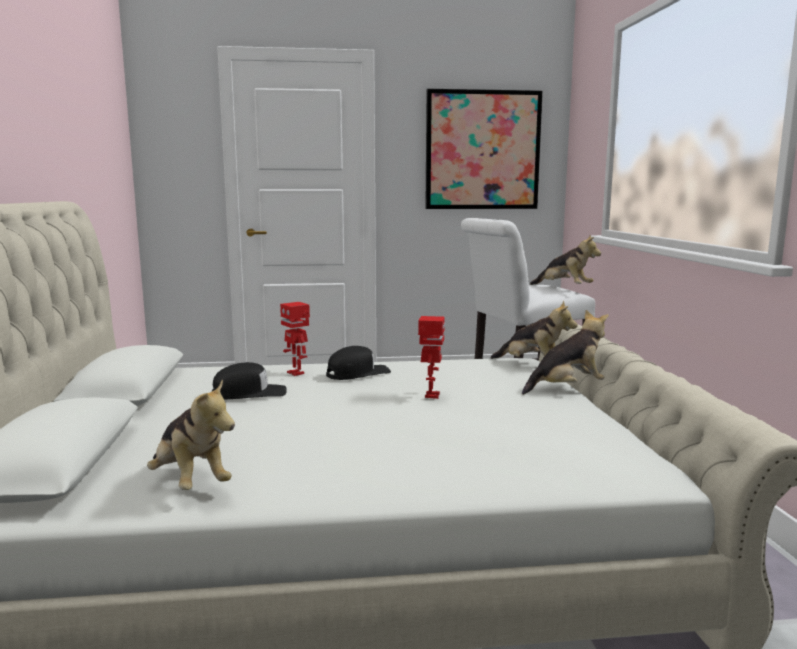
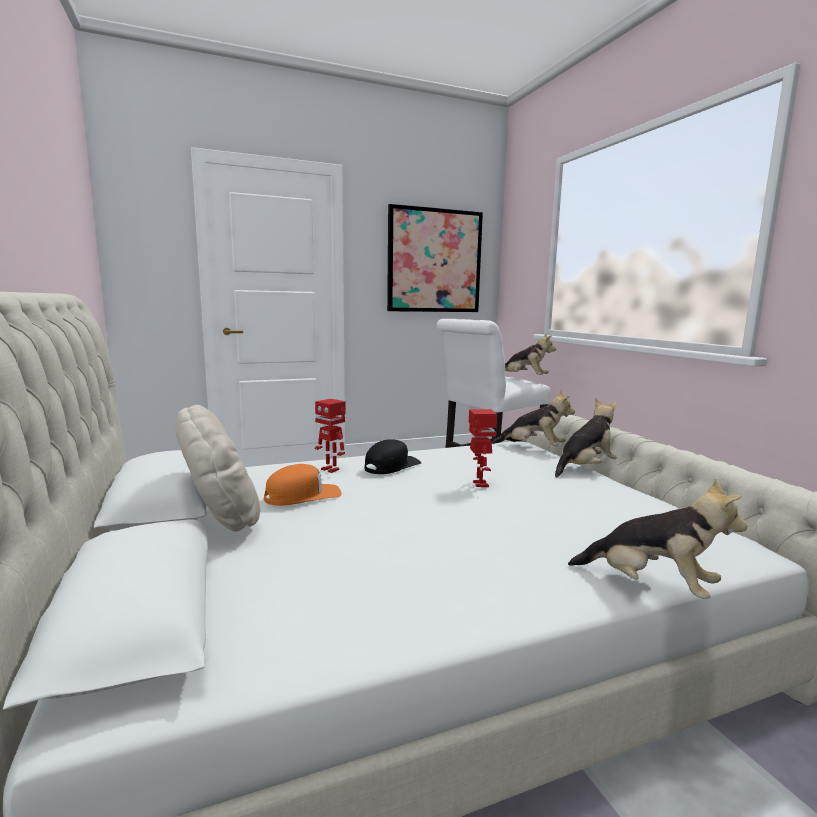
camera: 15 degrees left, 0 degrees up
(163, 409) = (221, 523): none -> beige pillow
(190, 482) = (327, 618): plush toy -> plush toy (650, 586)
(249, 393) = (303, 496): black cap -> orange cap

